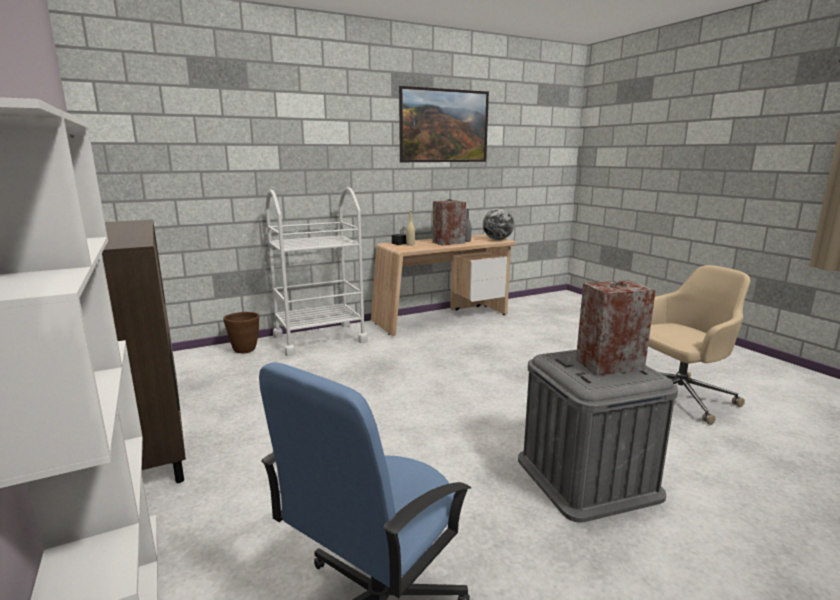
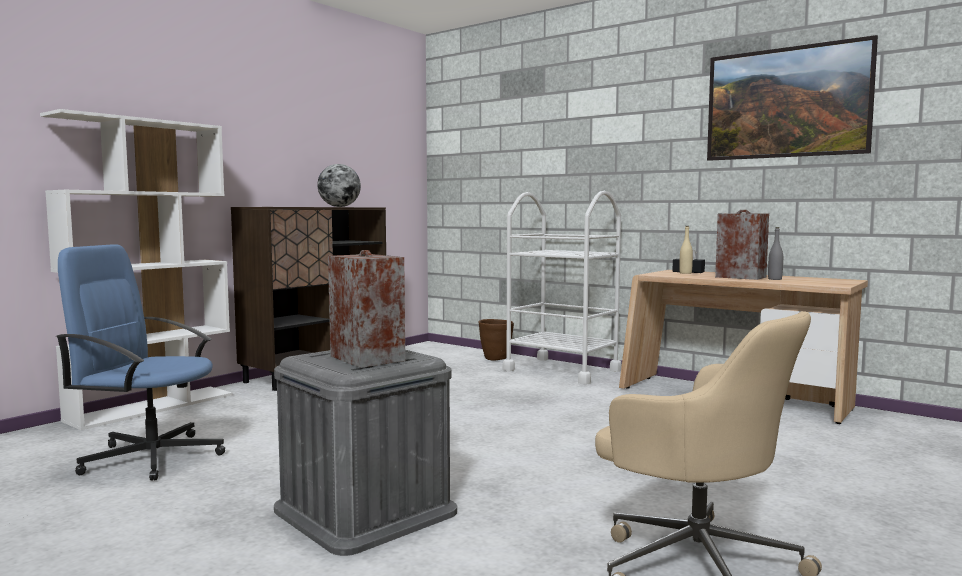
camera: 65 degrees right, 10 degrees down
(497, 239) = (833, 283): globe -> globe (339, 207)

